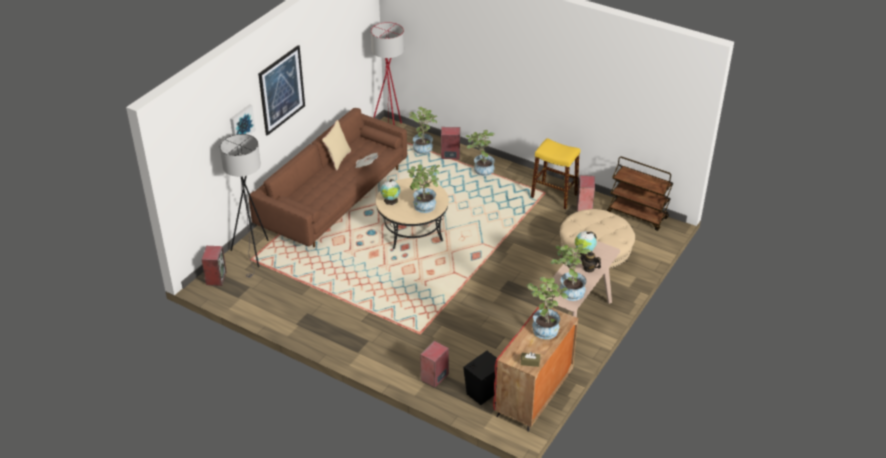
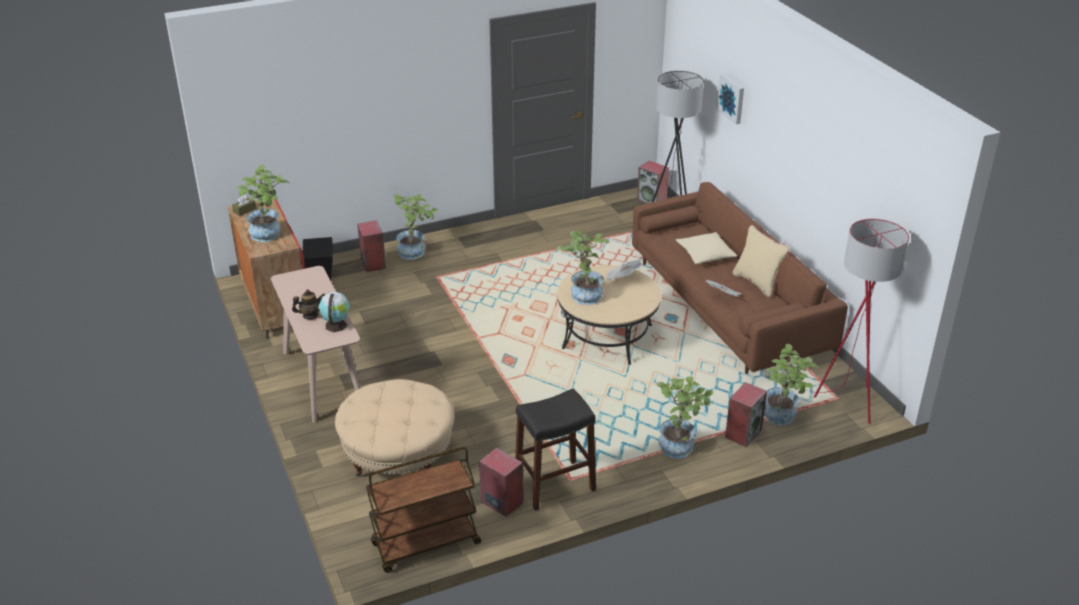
camera: 125 degrees right, 5 degrees down
(281, 90) = (778, 128): picture -> none
(323, 187) = (705, 255): none -> beige pillow
(390, 201) = (622, 278): globe -> newspaper
(554, 196) = (554, 485): yellow stool -> black stool
(568, 291) = (300, 286): potted plant -> potted plant (415, 251)

